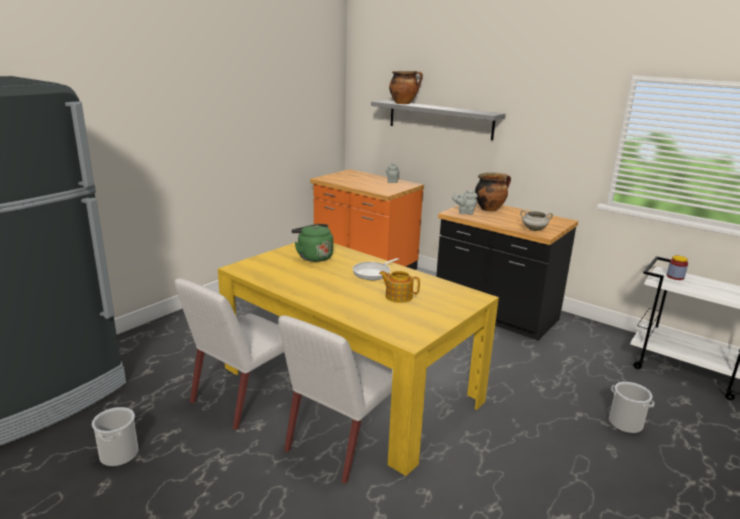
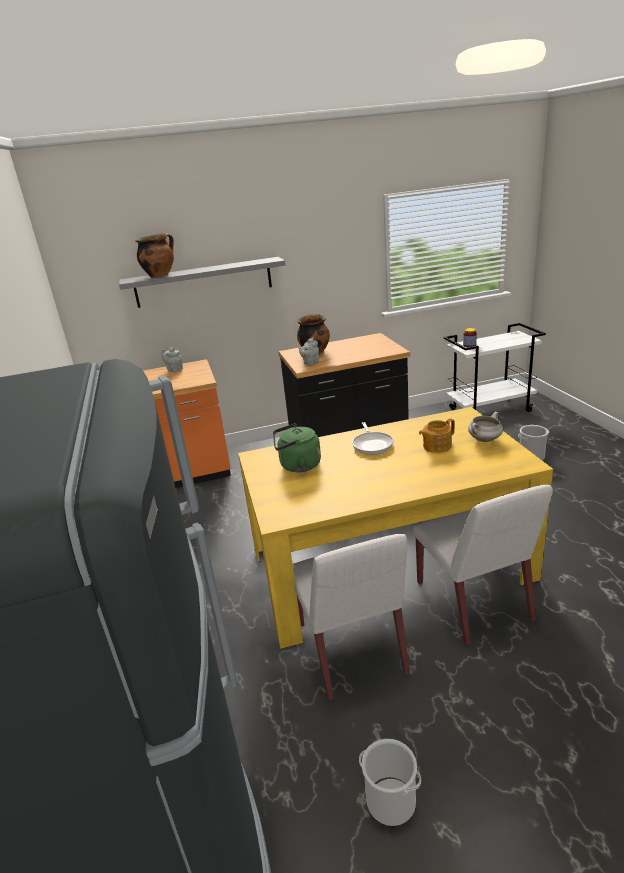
camera: 50 degrees left, 5 degrees up
(533, 230) = (383, 351): white cooking pot -> white cooking pot (484, 440)

